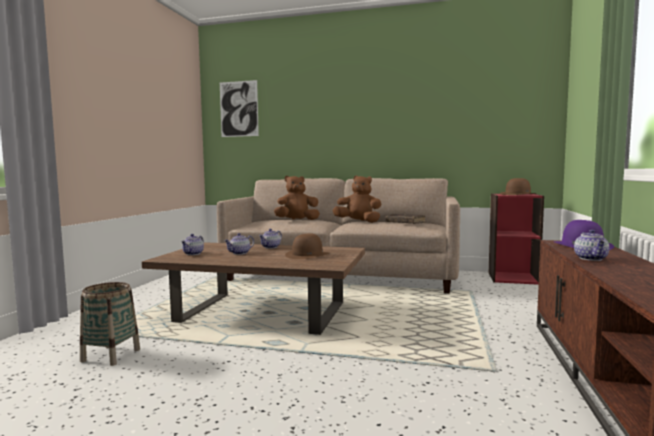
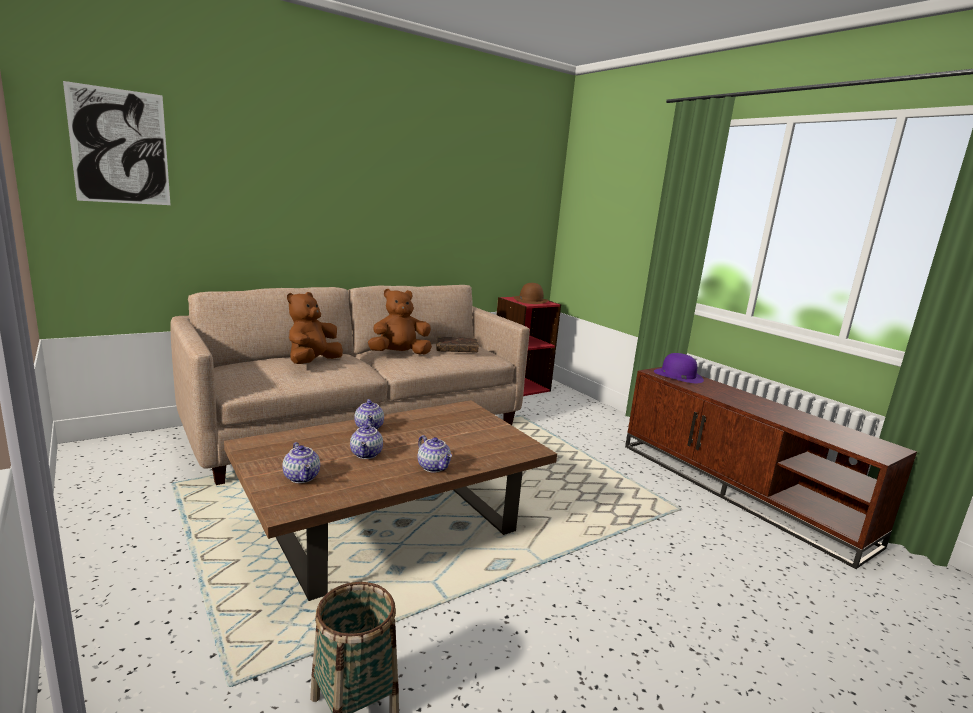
camera: 50 degrees left, 10 degrees up
(307, 255) = (454, 433): brown hat -> none
(591, 259) = (725, 397): teapot -> teapot (434, 467)

